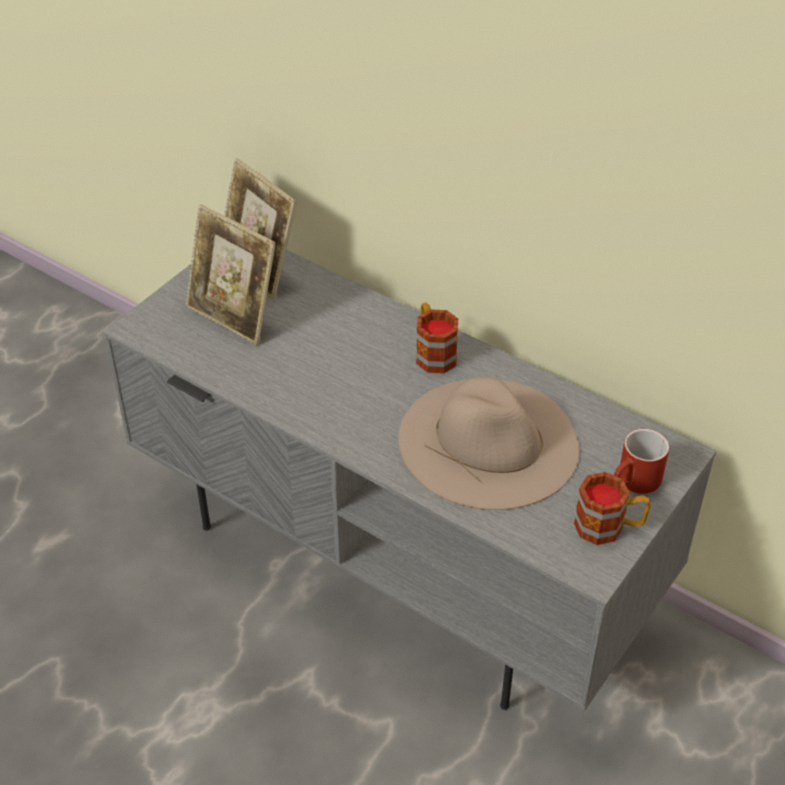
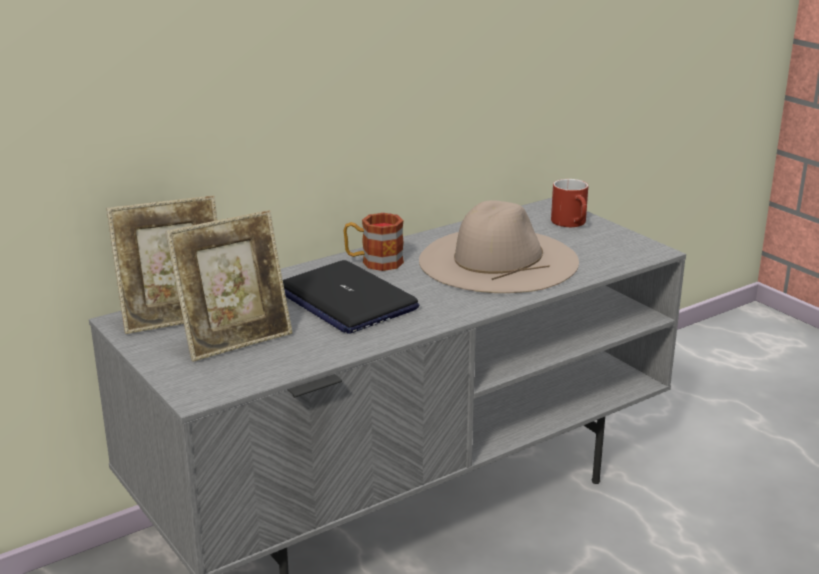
camera: 70 degrees left, 20 degrees down
(339, 357) = (345, 299): none -> laptop
(609, 527) = (612, 238): mug -> none

